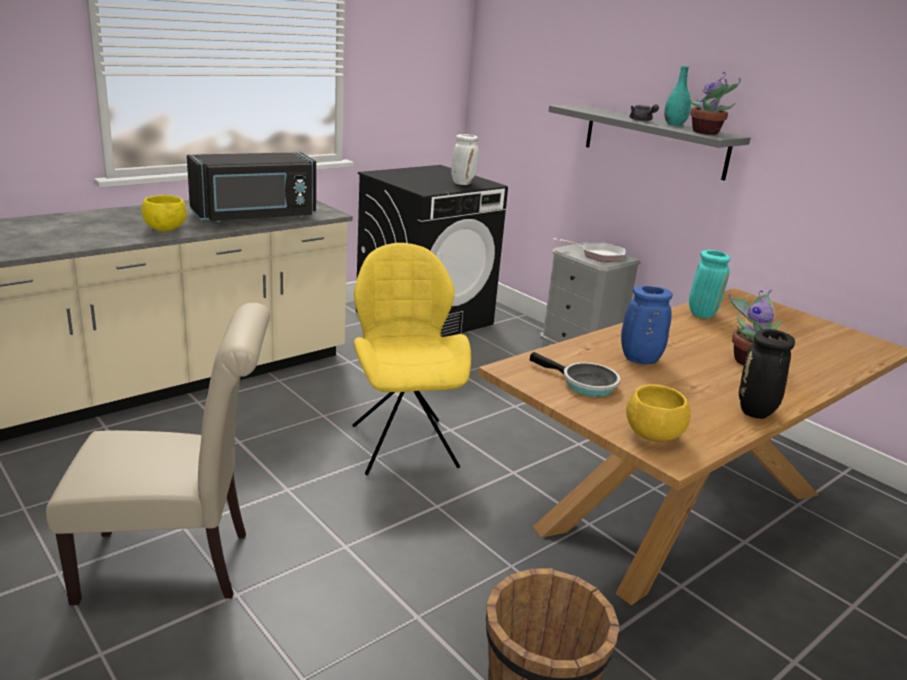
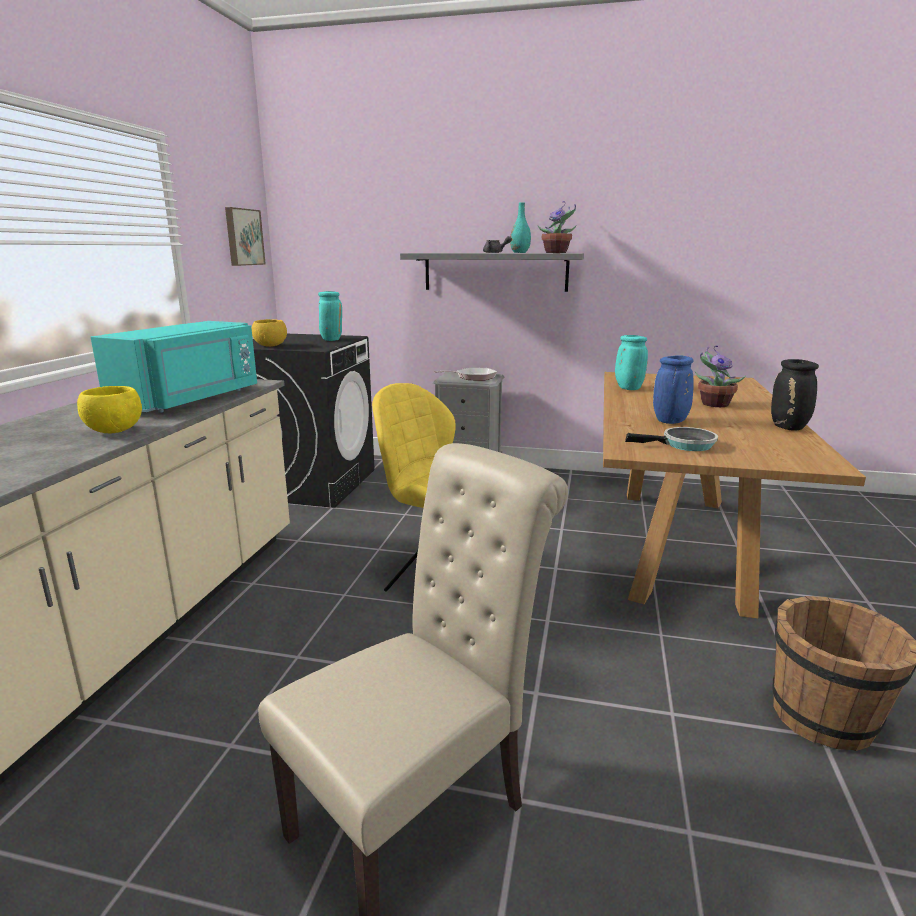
camera: 35 degrees left, 5 degrees down
(255, 217) = (191, 399): black microwave -> turquoise microwave
(429, 67) = (243, 237): none -> picture
(462, 183) = (331, 340): white vase -> turquoise vase
(652, 436) = (790, 459): yellow bowl -> yellow bowl (270, 346)

